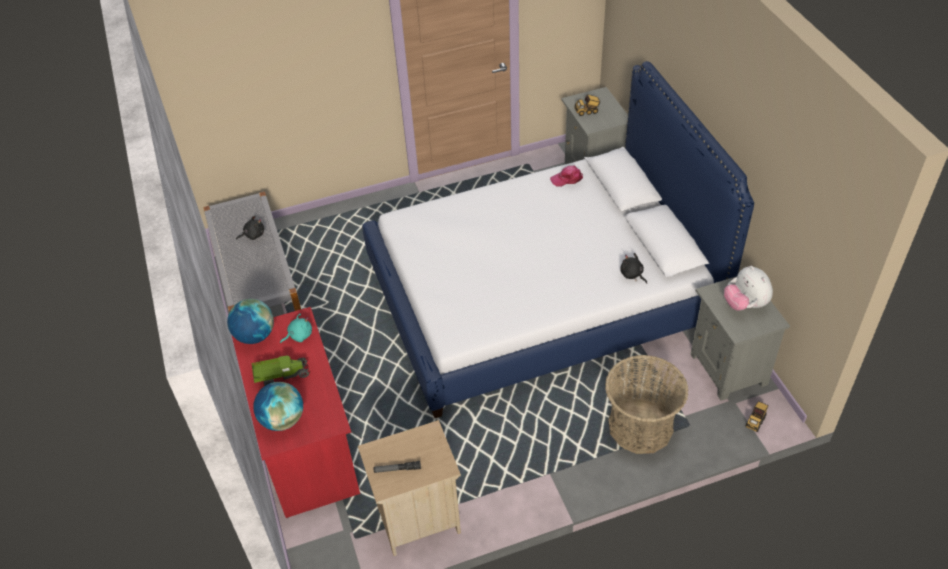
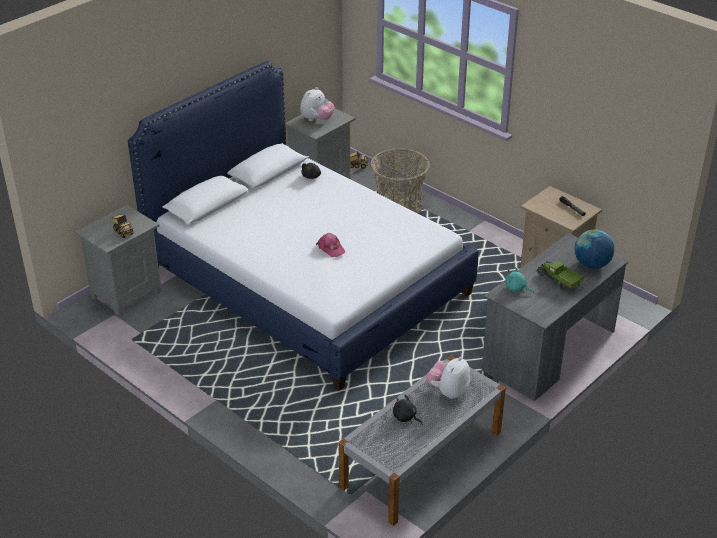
camera: 120 degrees left, 10 degrees down
(255, 335) = (538, 311): globe -> none
(256, 271) = (448, 391): none -> plush toy
(305, 441) = (548, 351): red desk -> grey desk
(567, 179) = (217, 231): pink cap -> pink cap (330, 248)

